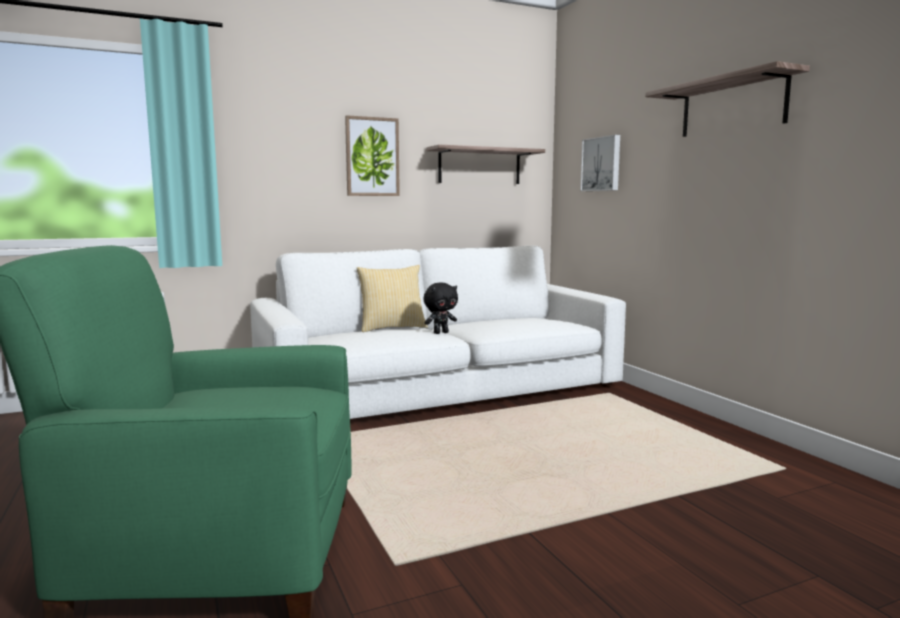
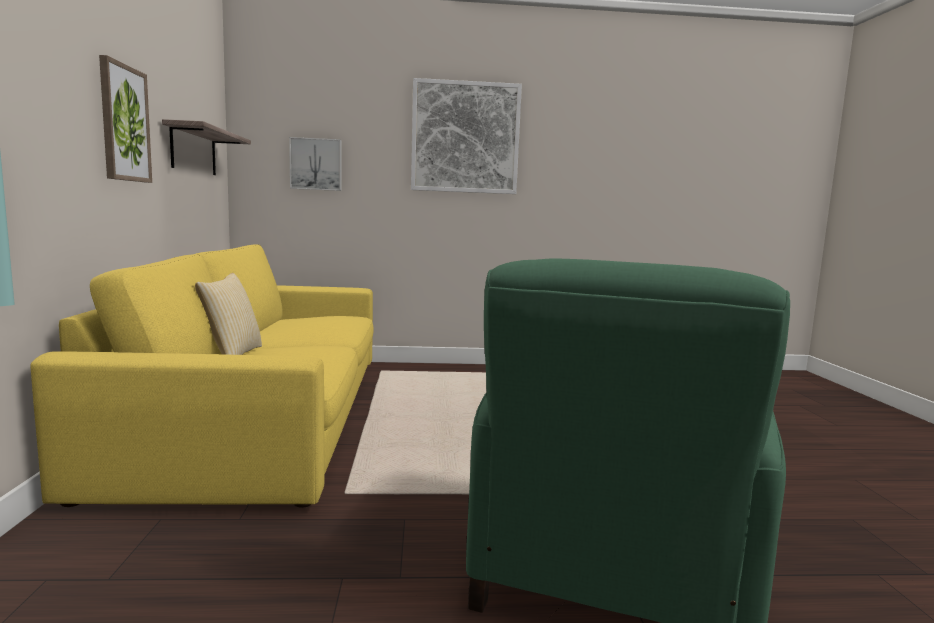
camera: 70 degrees left, 0 degrees up
(439, 387) = (266, 414): white sofa -> yellow sofa
(440, 333) = (308, 345): black plush toy -> none
(732, 106) = (465, 137): shelf -> picture

